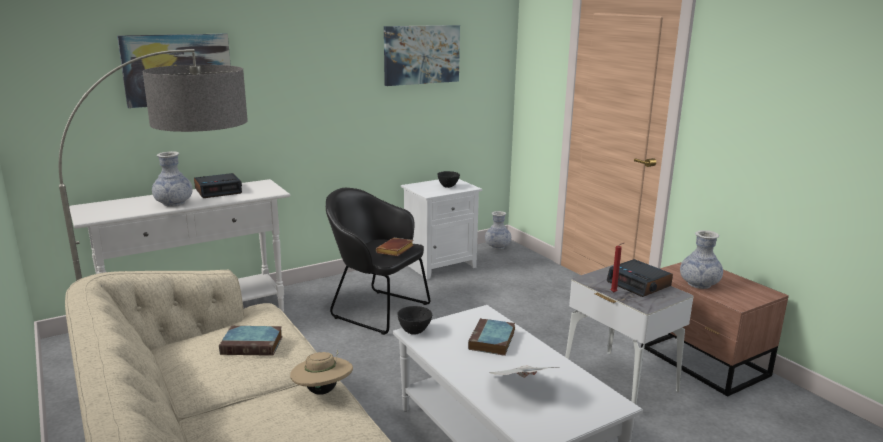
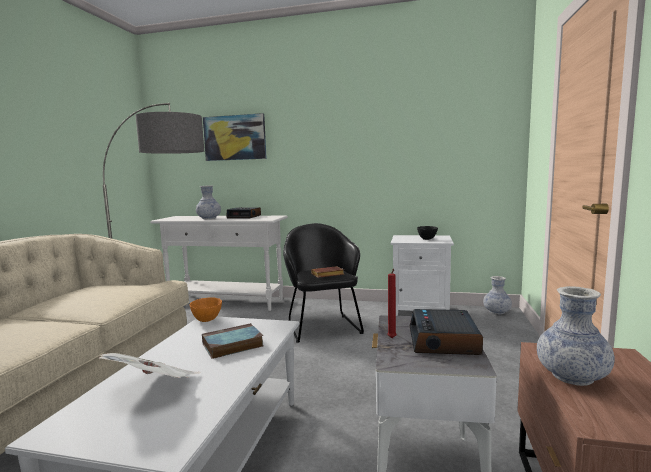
camera: 45 degrees right, 10 degrees down
(253, 345) = (106, 293): book -> none
(322, 391) = (55, 326): beige hat -> none
(414, 331) = (207, 320): black bowl -> orange bowl
(421, 54) = (417, 124): picture -> none

